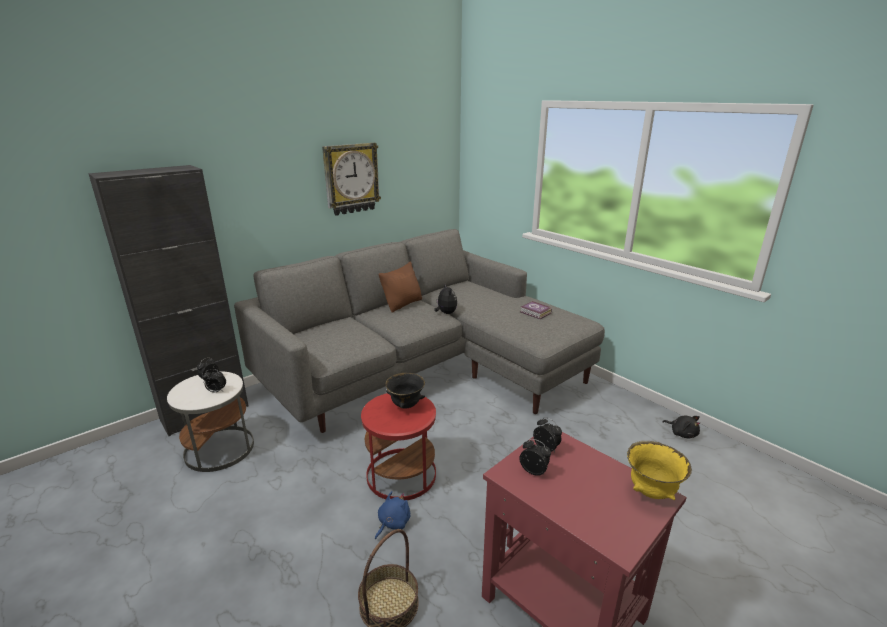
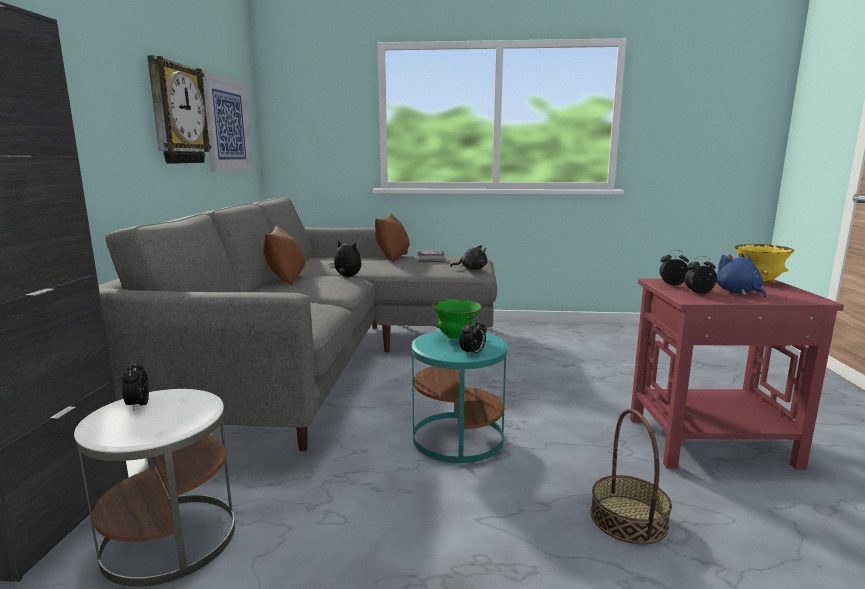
camera: 45 degrees left, 10 degrees down
(216, 391) = (184, 409): alarm clock -> alarm clock (472, 353)
(392, 523) = (520, 471): blue plush toy -> blue plush toy (738, 292)
(401, 475) = (457, 438): red side table -> turquoise side table
(405, 405) = (456, 338): black bowl -> green bowl
(412, 174) = (227, 125): none -> picture
(514, 300) = (393, 257): none -> brown pillow
(682, 433) = (587, 330): black plush toy -> black plush toy (471, 269)

